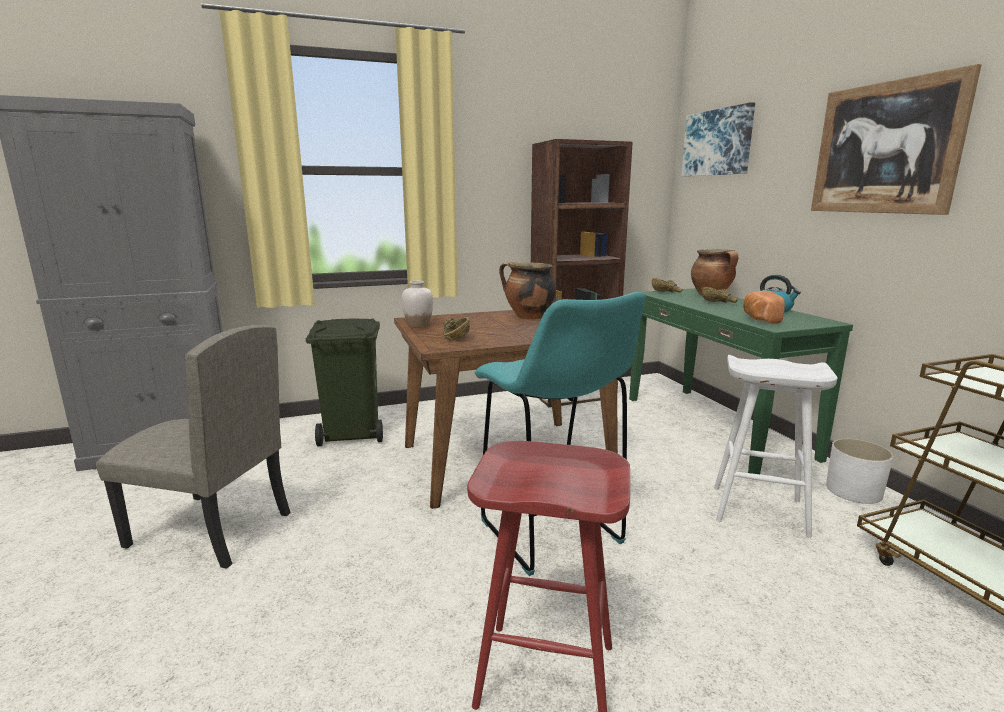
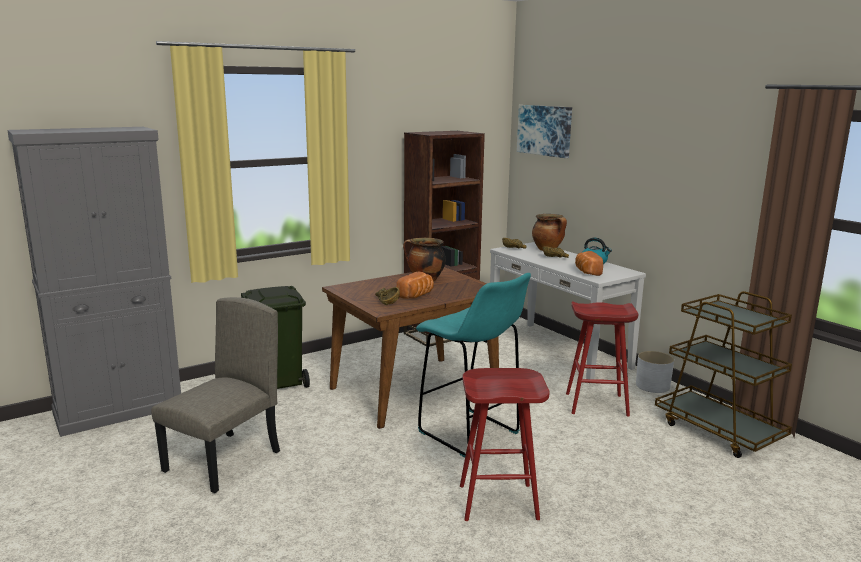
camera: 15 degrees left, 0 degrees up
(210, 530) = (223, 461): beige chair -> beige chair turned 60 degrees counterclockwise
(418, 325) = (349, 293): white vase -> none
(501, 332) = (416, 295): none -> bread
(715, 426) = (557, 350): green console table -> white console table
(757, 511) = (596, 404): white stool -> red stool
(885, 148) = (657, 158): picture -> none

